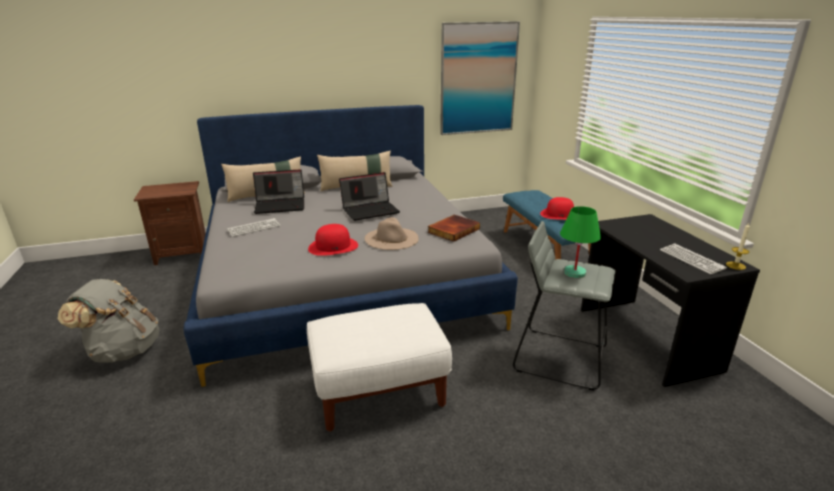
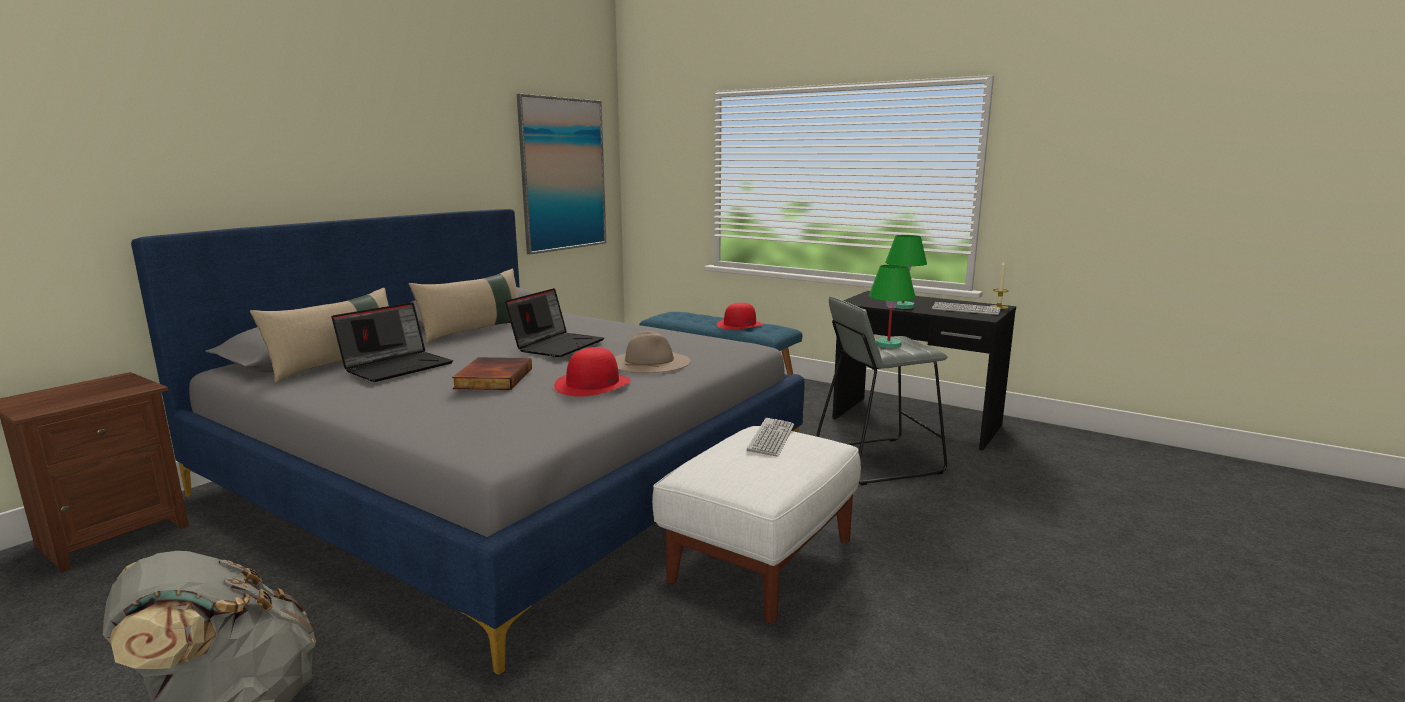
camera: 40 degrees left, 10 degrees down
(254, 228) = (414, 396): keyboard -> keyboard (771, 438)
(453, 230) = (702, 341): book -> book (492, 378)
(639, 240) = (903, 306): none -> green table lamp

